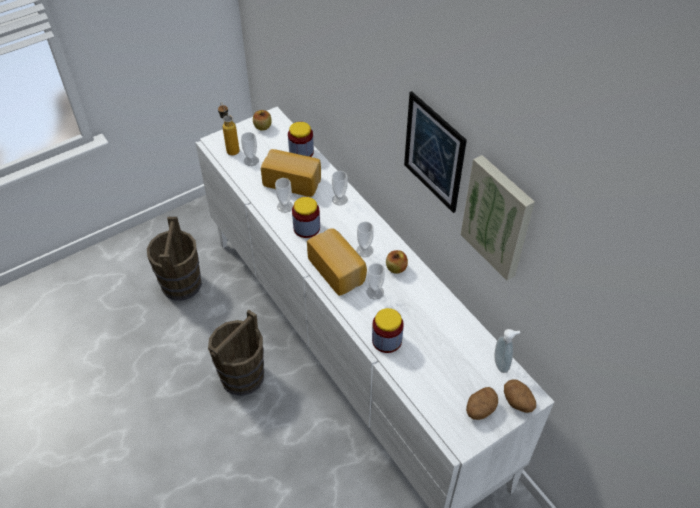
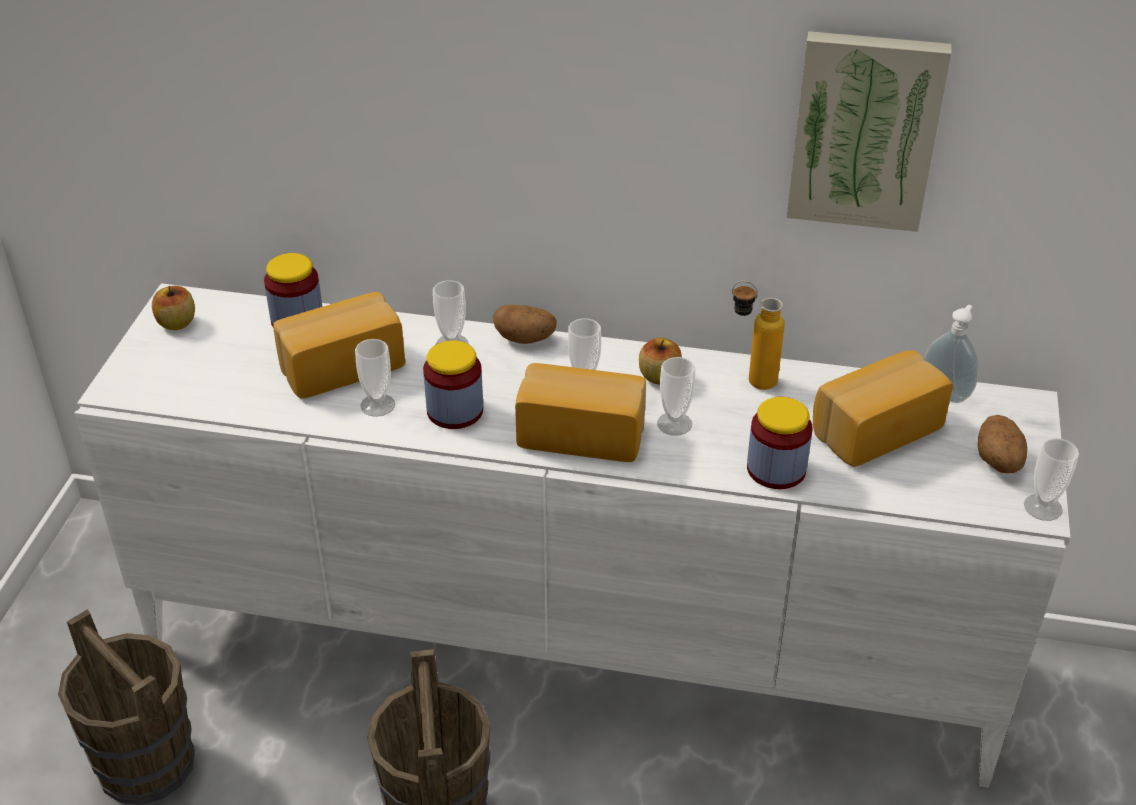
camera: 45 degrees left, 10 degrees down
(231, 148) = (161, 383): bottle -> bottle (750, 379)
(251, 160) = (225, 379): cup -> cup (1043, 507)
(434, 152) = (676, 103): picture -> none
(449, 354) = (873, 428): none -> bread
(518, 402) = (1024, 421): potato -> potato (525, 339)

